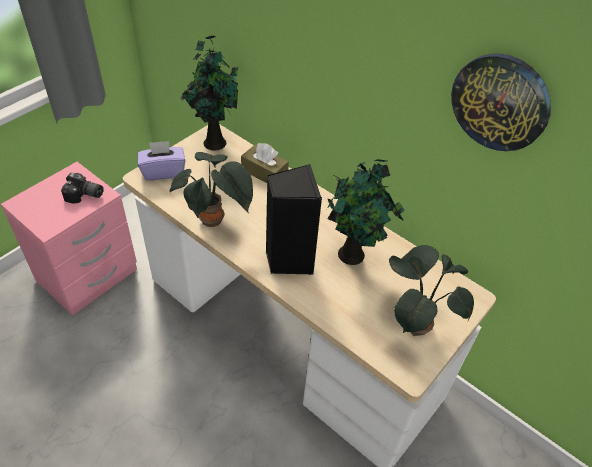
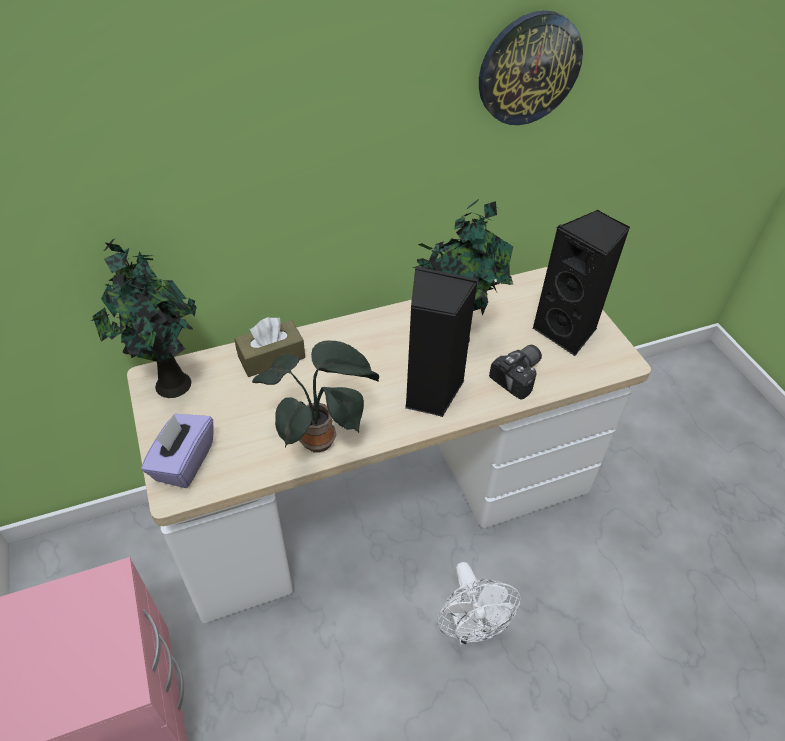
camera: 60 degrees left, 0 degrees up
(84, 196) = (91, 608): camera -> camera (520, 376)
(220, 427) = (469, 628): none -> white fan
(414, 323) = (568, 331): potted plant -> black speaker

